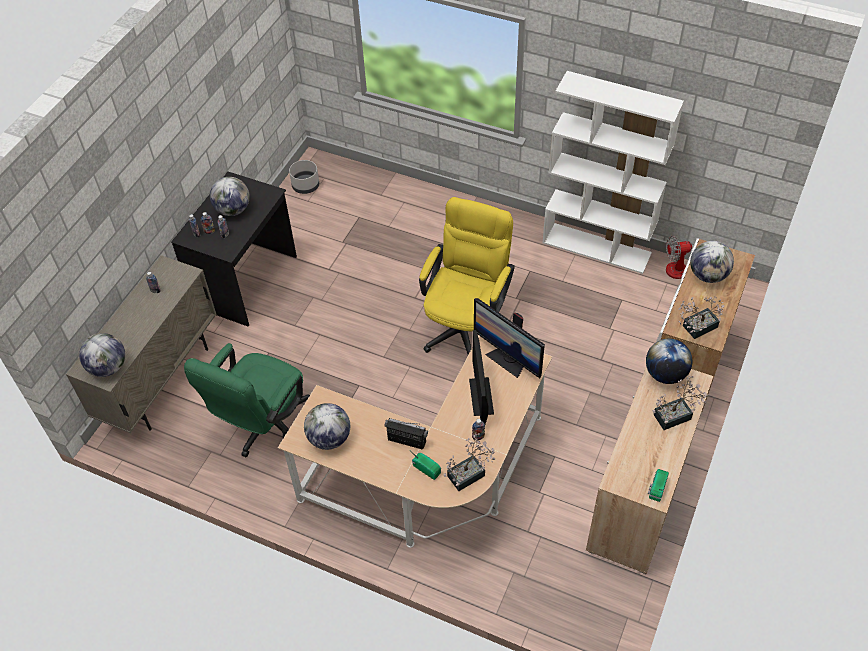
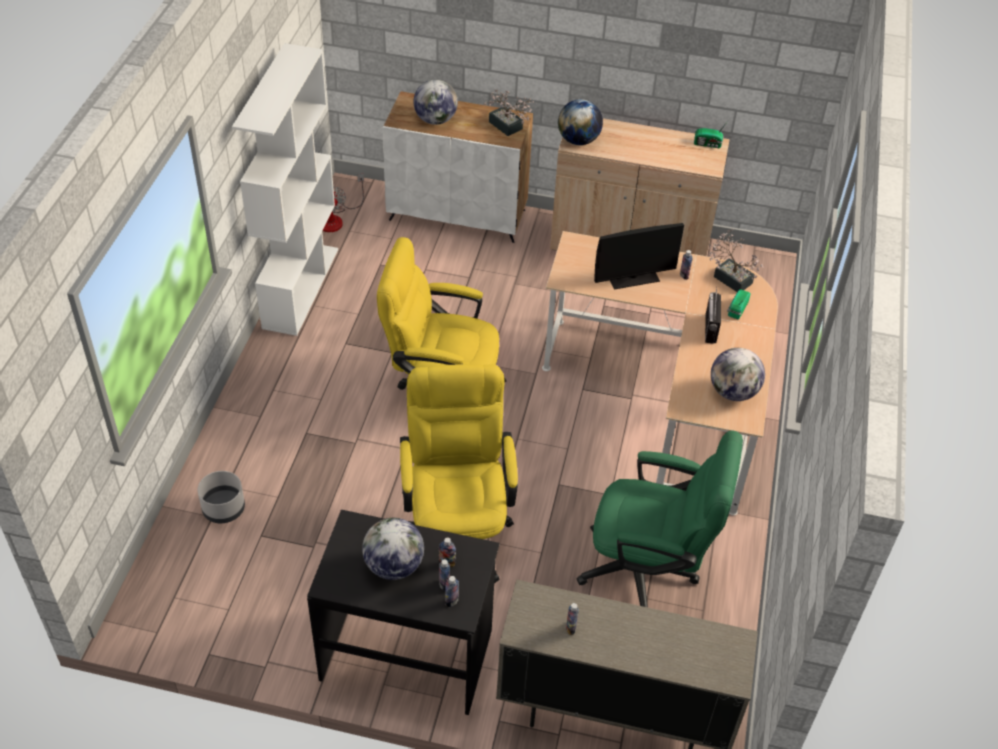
camera: 105 degrees left, 5 degrees down
(108, 367) = (721, 646): globe -> none
(306, 185) = (193, 619): grey planter -> grey planter (223, 508)
(333, 318) = (457, 531): none -> yellow office chair
(508, 359) = (578, 262): monitor -> none
(676, 415) = (624, 134): potted plant -> none

